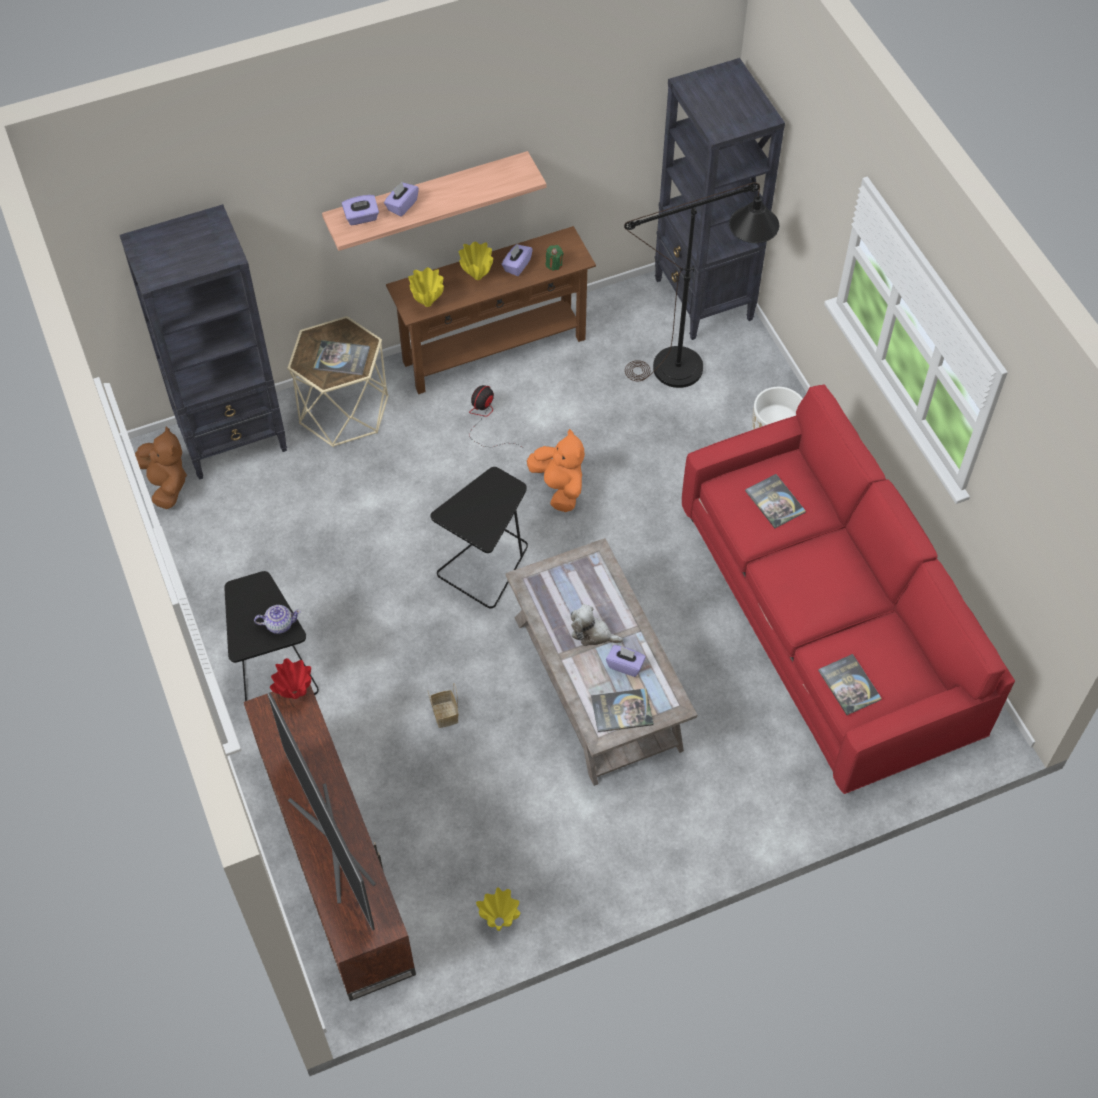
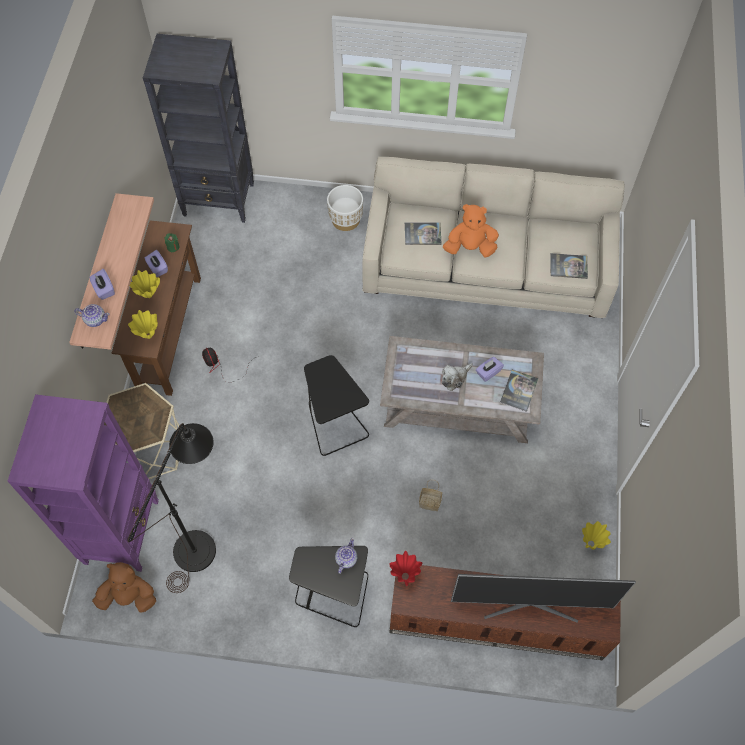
camera: 60 degrees left, 5 degrees up
(234, 438) = (122, 531): black bookcase -> purple bookcase
(341, 358) = (144, 415): book -> none
(361, 218) = (95, 319): purple tissue box -> teapot
(559, 487) = (303, 351): orange plush toy -> orange plush toy (470, 247)
(692, 367) = (265, 233): black floor lamp -> black floor lamp (201, 540)
(828, 619) = (487, 263): red sofa -> beige sofa

